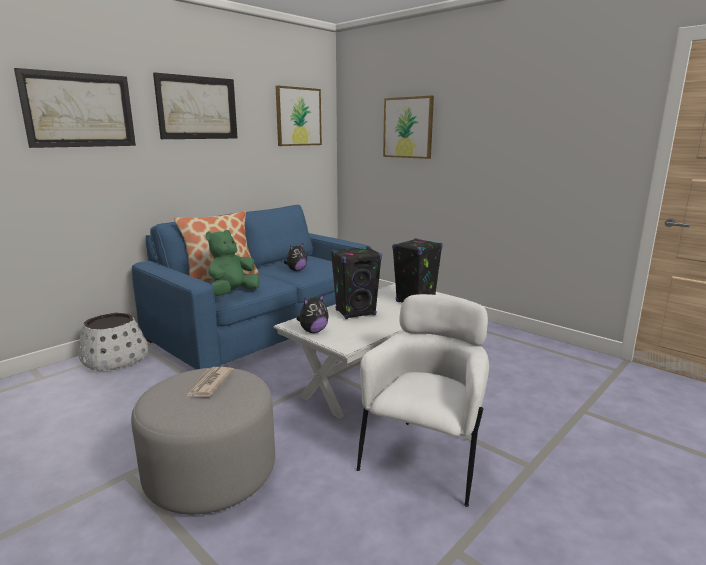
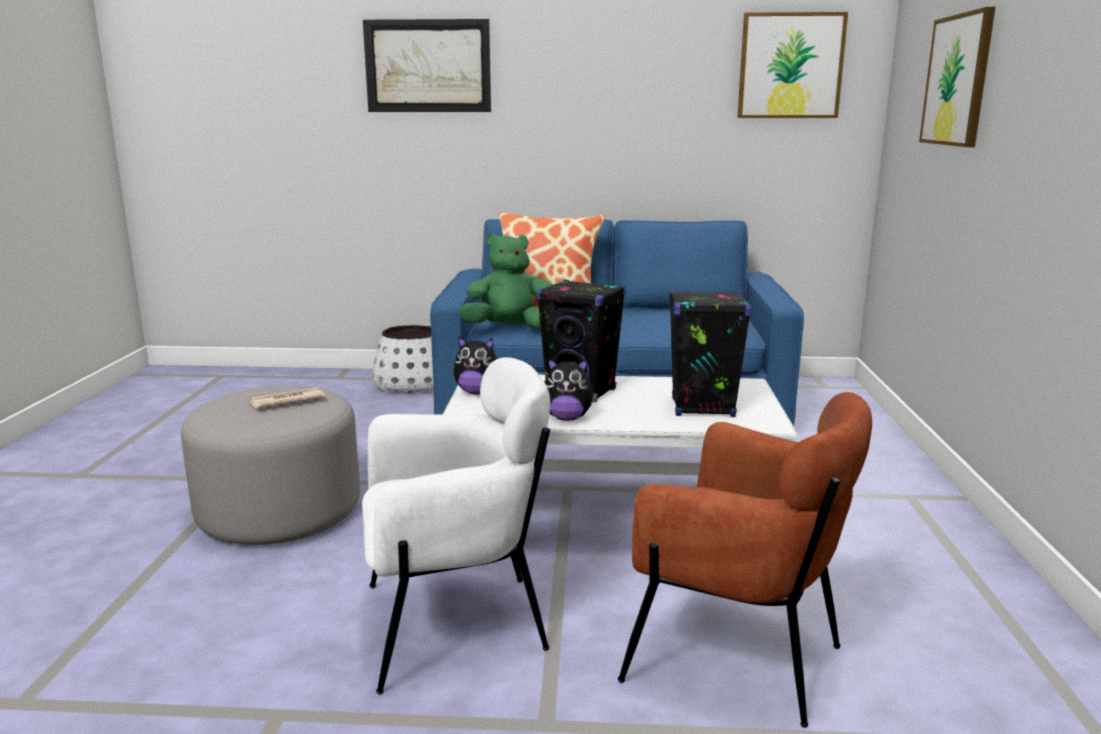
camera: 50 degrees right, 0 degrees up
(197, 108) = (591, 57): picture -> none
(296, 270) = (650, 323): plush toy -> plush toy (567, 418)
(519, 402) = (736, 656): none -> brown armchair

